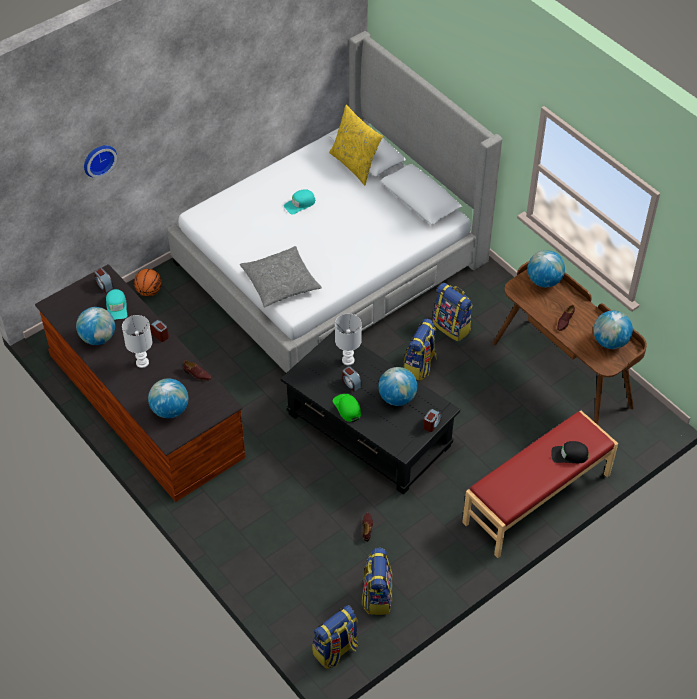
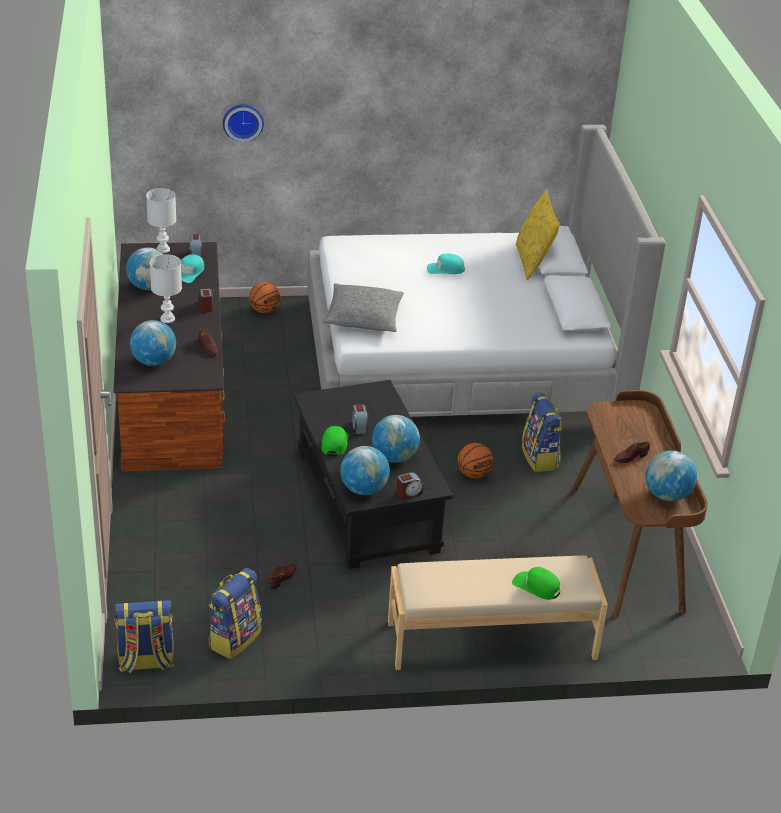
camera: 30 degrees right, 15 degrees down
(347, 360) = (375, 408): white table lamp -> white table lamp (163, 249)
(420, 366) = (473, 474): backpack -> basketball
(537, 499) = (491, 641): red bench -> beige bench
(544, 281) = (640, 416): globe -> globe (364, 489)
(569, 455) = (536, 586): black cap -> green cap

